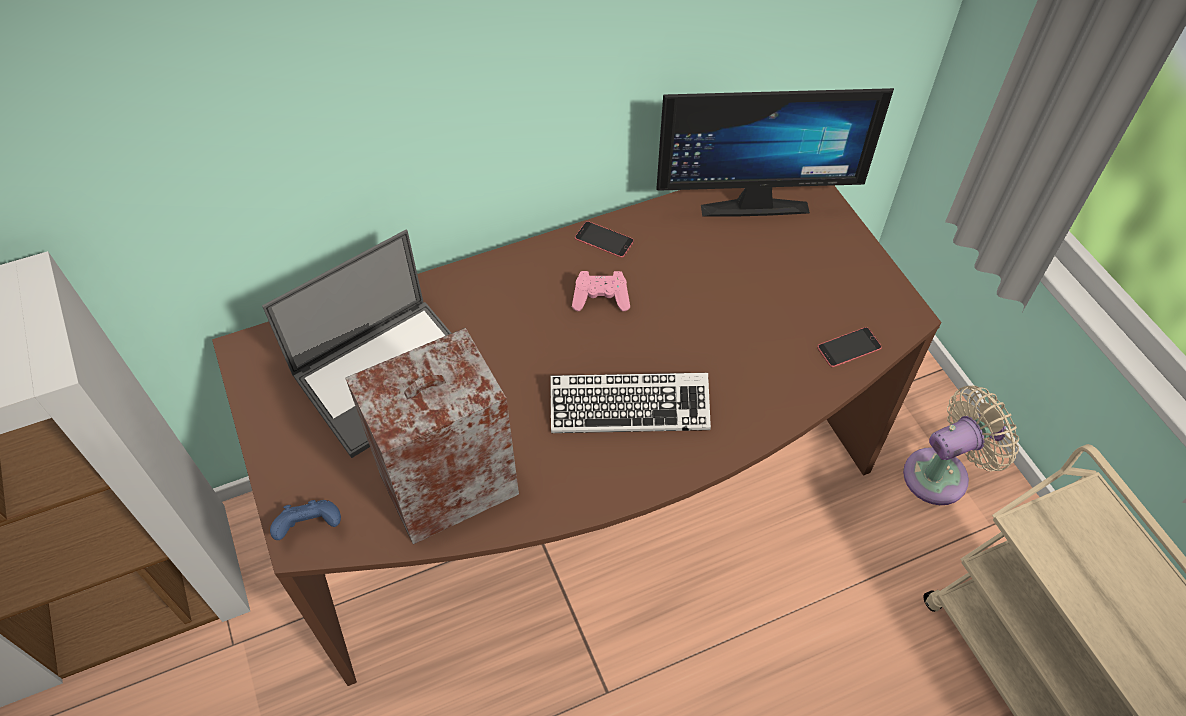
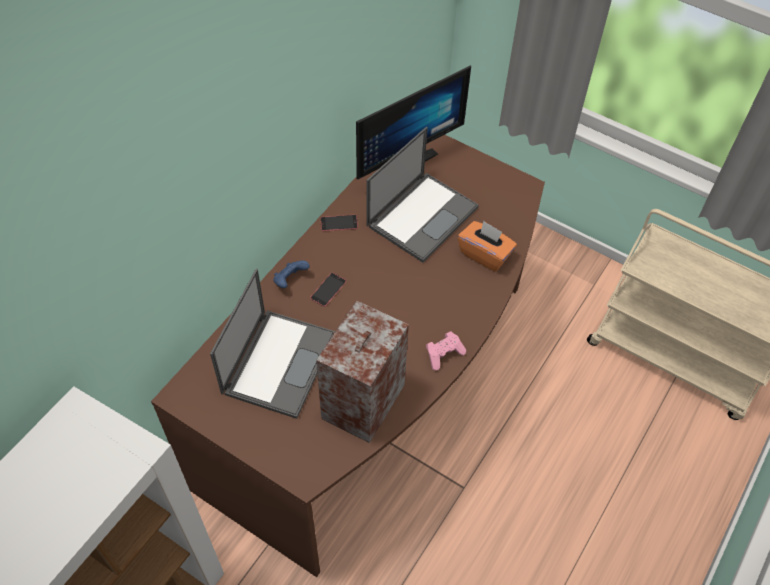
camera: 35 degrees left, 0 degrees up
(311, 527) = (306, 467): blue game controller -> blue game controller (290, 280)
(601, 299) = (364, 257): pink game controller -> pink game controller (444, 354)
(629, 408) = (425, 308): keyboard -> none
(724, 283) = (422, 215): none -> laptop
(771, 378) = (485, 254): none -> orange tissue box
(849, 347) = (510, 218): phone -> phone (328, 290)
(942, 474) = (553, 270): beige fan -> none

